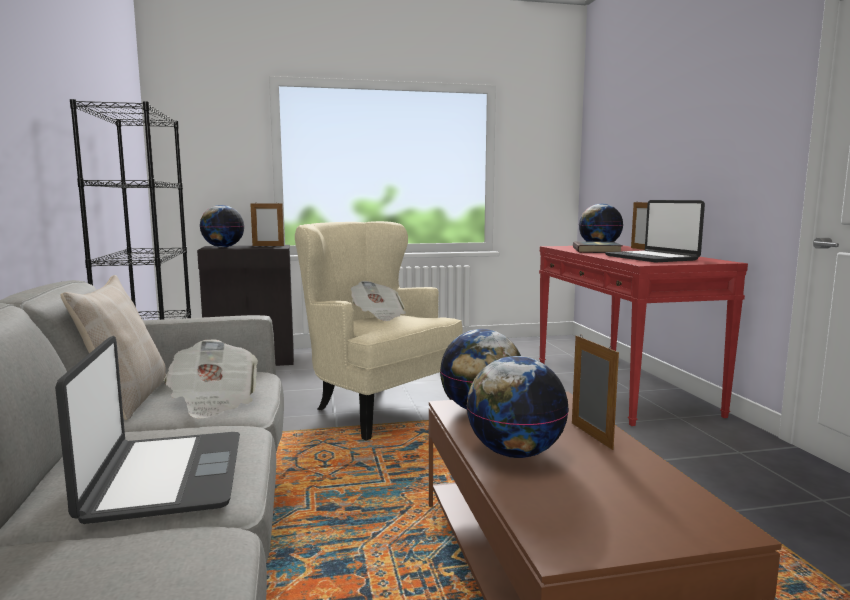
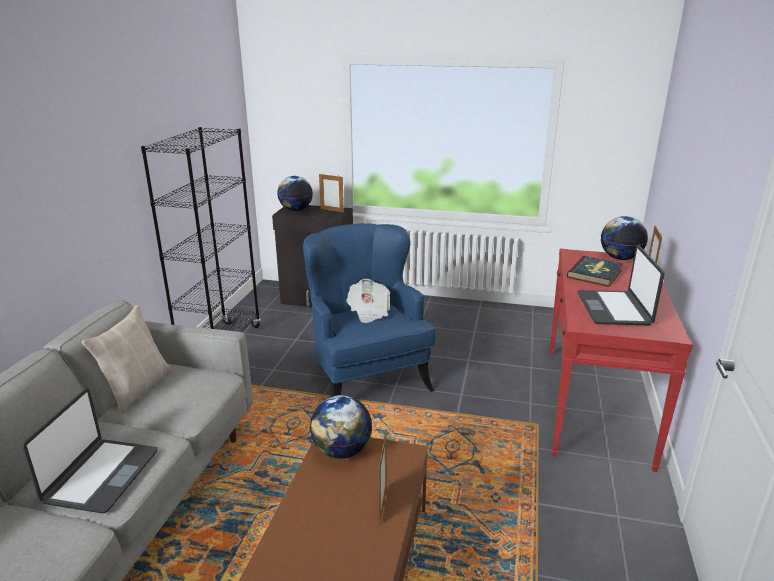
camera: 25 degrees right, 15 degrees up
(213, 401) = (177, 405): newspaper -> none
(376, 407) = (367, 378): beige armchair -> blue armchair
(515, 453) = (314, 506): globe -> none

